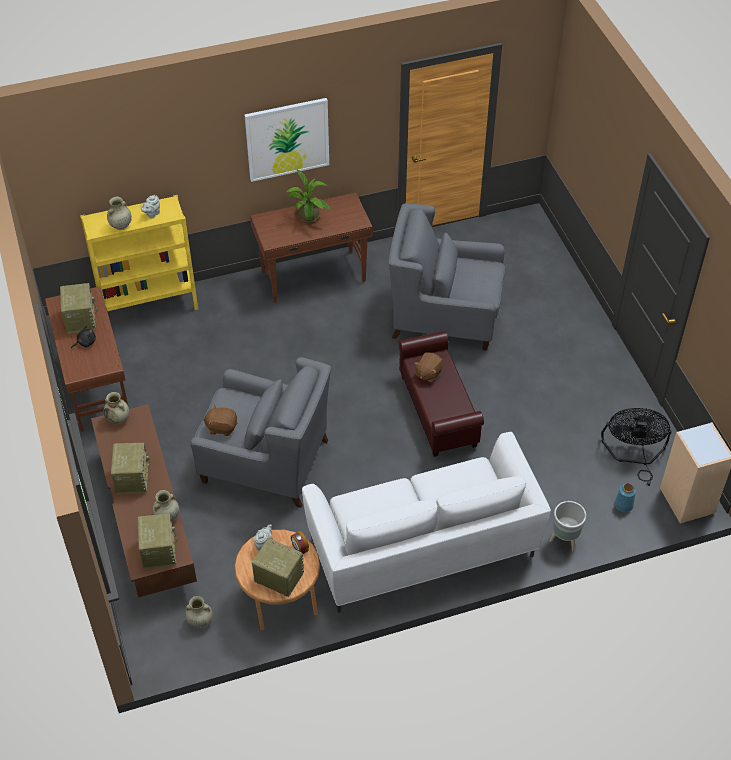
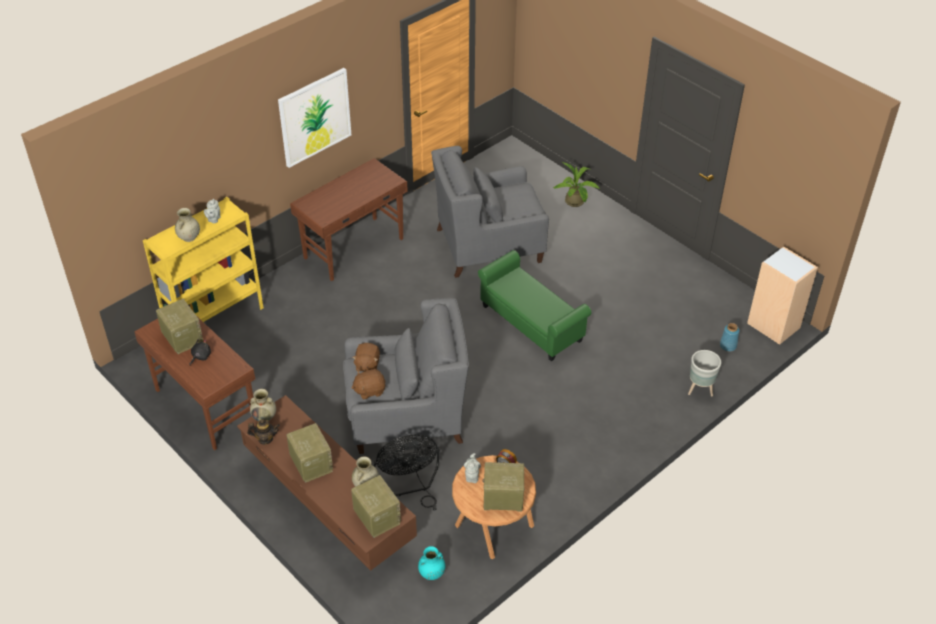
camera: 25 degrees left, 5 degrees down
(107, 440) = (265, 439): none -> teapot
(200, 621) = (431, 573): beige vase -> turquoise vase
(309, 218) = (346, 190): potted plant -> potted plant (576, 203)
(422, 549) = (589, 439): white sofa -> none
(428, 373) = (516, 290): brown plush toy -> brown plush toy (367, 364)
(438, 411) = (532, 323): brown ottoman -> green ottoman
(635, 455) = (712, 305): black fan -> black fan (412, 484)

